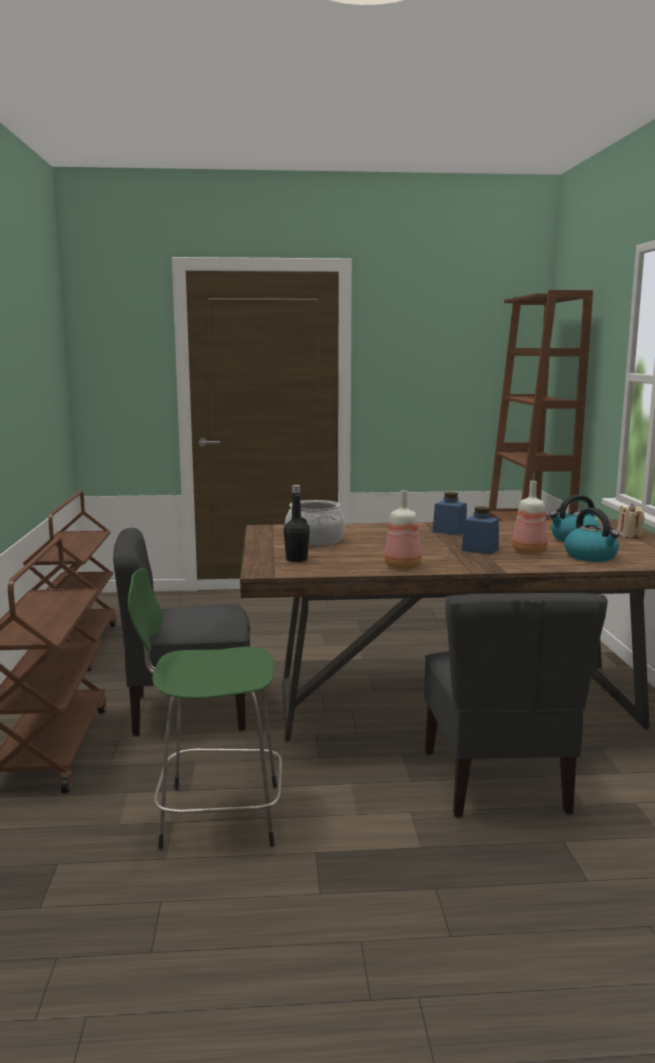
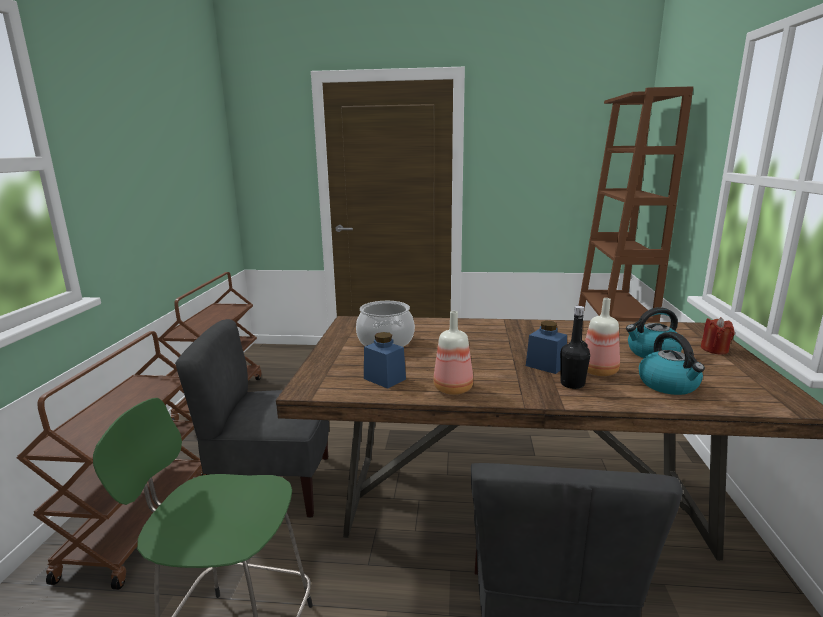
camera: 10 degrees right, 5 degrees up
(296, 559) = (351, 370): black bottle -> black bottle (572, 384)
(449, 531) = (523, 334): blue jar -> blue jar (384, 379)
(629, 535) = (714, 350): beige candle -> red candle

